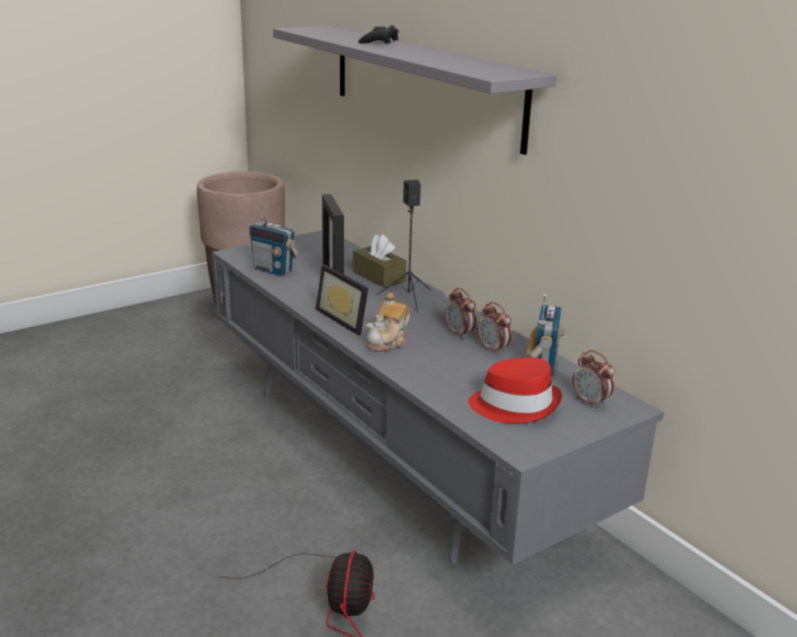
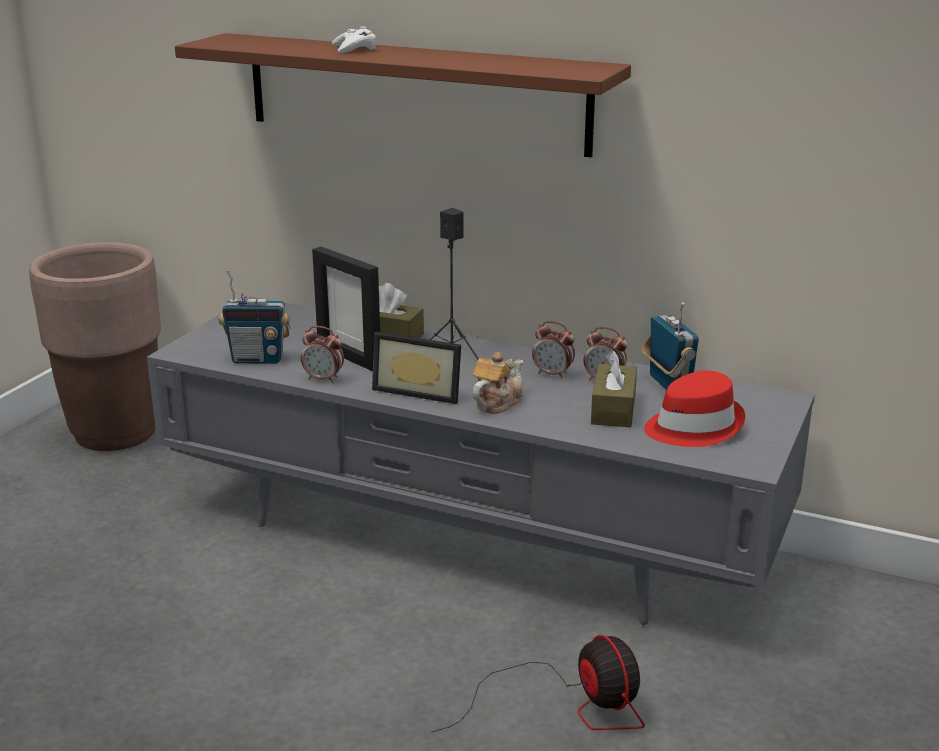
camera: 30 degrees left, 0 degrees up
(379, 42) = (354, 48): black game controller -> white game controller
(388, 342) = (496, 402): teapot -> teapot turned 150 degrees counterclockwise
(423, 84) = (414, 93): grey shelf -> brown shelf
(469, 373) = (613, 409): none -> brown tissue box
(590, 402) = (750, 404): alarm clock -> alarm clock (323, 379)

